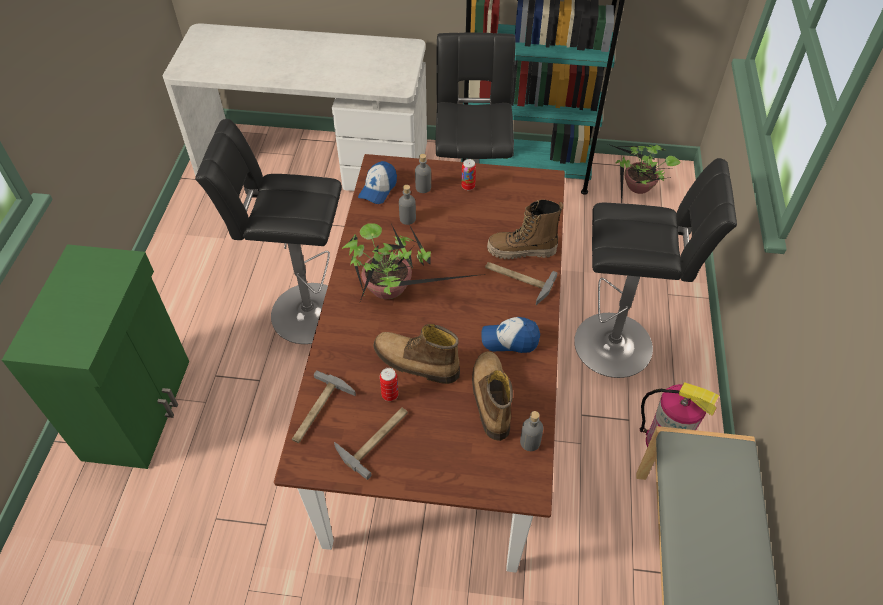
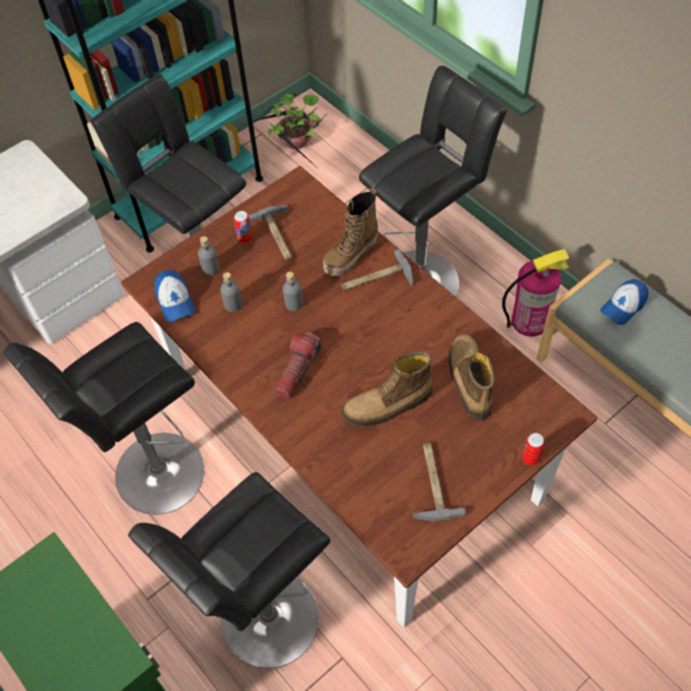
camera: 45 degrees left, 5 degrees up
(251, 456) = (264, 624): none -> black stool
(318, 411) = (368, 507): hammer -> hammer (278, 236)
(390, 395) = (401, 445): can -> can (530, 458)
(391, 290) = (297, 370): potted plant -> flashlight
(490, 398) = (468, 380): boot -> boot turned 45 degrees clockwise
(510, 339) = (427, 327): cap -> cap (623, 306)
(530, 442) = (529, 384): grey bottle -> grey bottle (294, 304)

